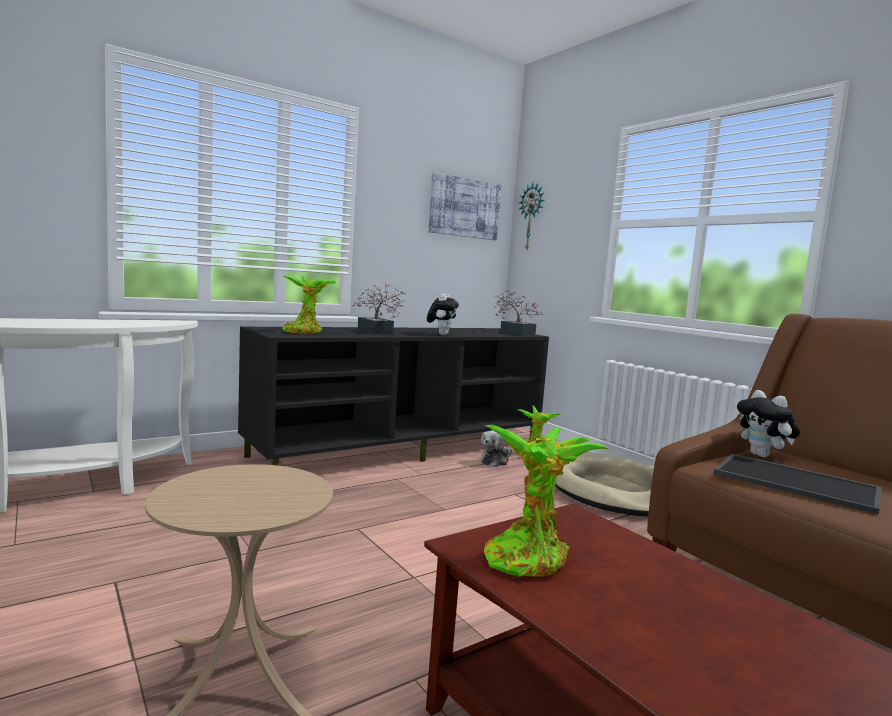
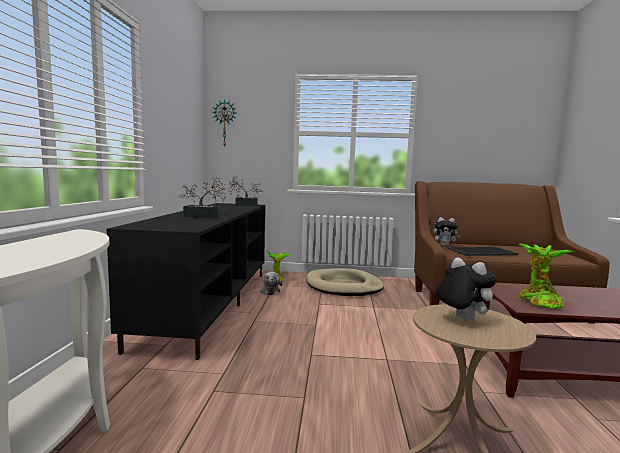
camera: 50 degrees left, 0 degrees up
(305, 332) = (178, 224): potted plant -> none
(441, 334) = (233, 212): plush toy -> plush toy (461, 319)
(464, 208) = (187, 114): picture -> none

